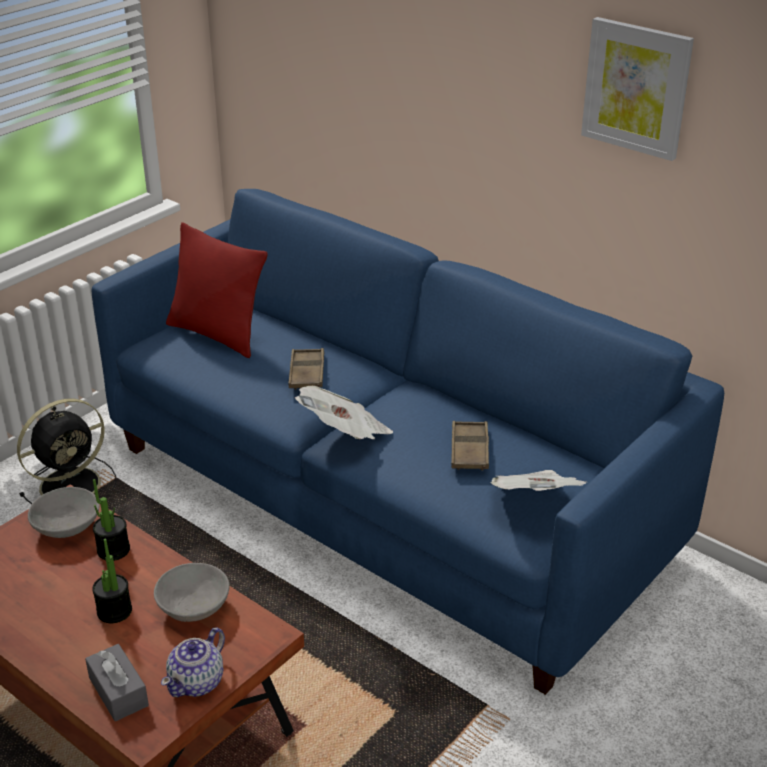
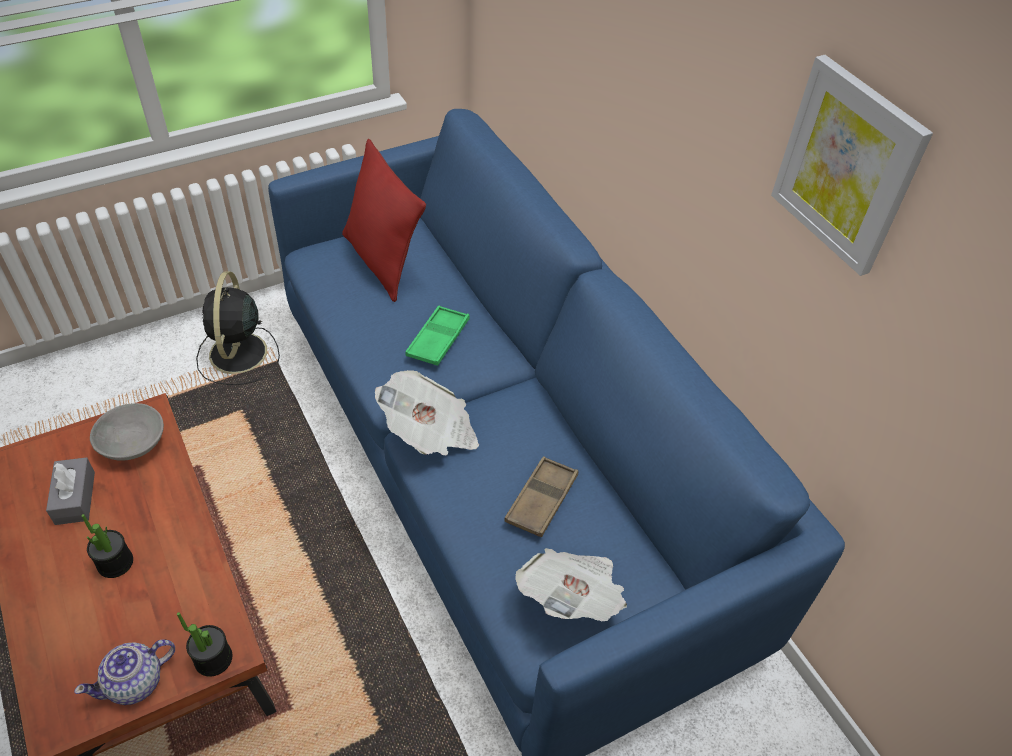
camera: 20 degrees right, 15 degrees up
(73, 484) = (238, 355): black fan -> black fan turned 105 degrees clockwise
(113, 550) = (156, 487): potted plant -> potted plant (213, 659)
(118, 692) = (63, 663): grey tissue box -> grey tissue box (75, 498)
(193, 607) = (184, 587): grey bowl -> none
(307, 373) = (438, 339): brown tray -> green tray

